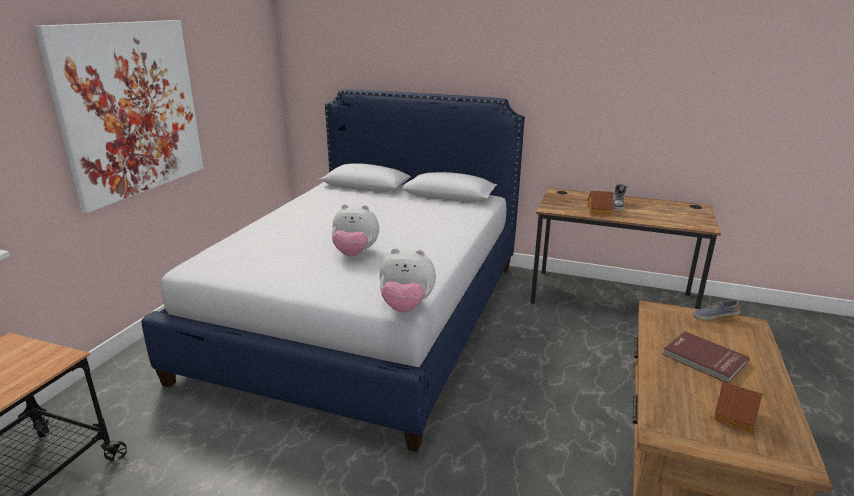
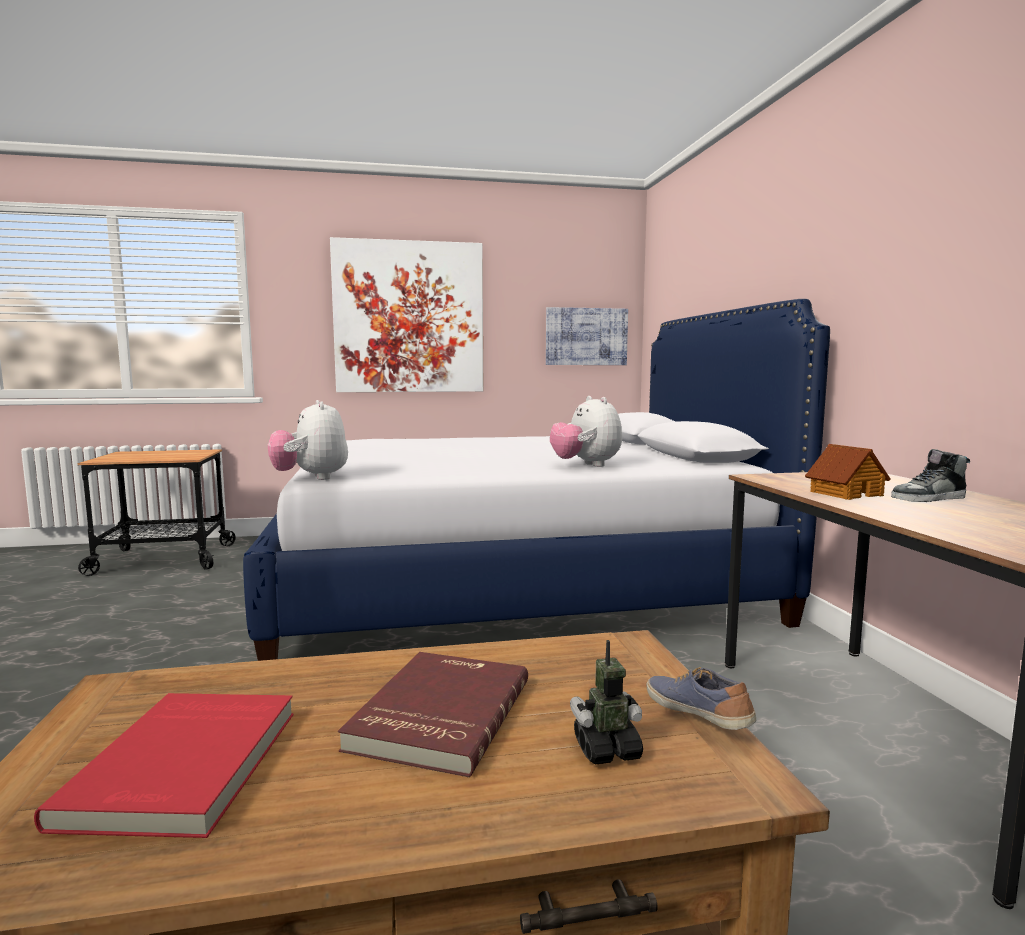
camera: 60 degrees right, 15 degrees down
(254, 98) = (586, 336): none -> picture
(355, 254) = (431, 457): plush toy -> plush toy (586, 465)
(733, 337) = (607, 749): none -> toy robot
(733, 415) = (188, 765): toy house -> red book

